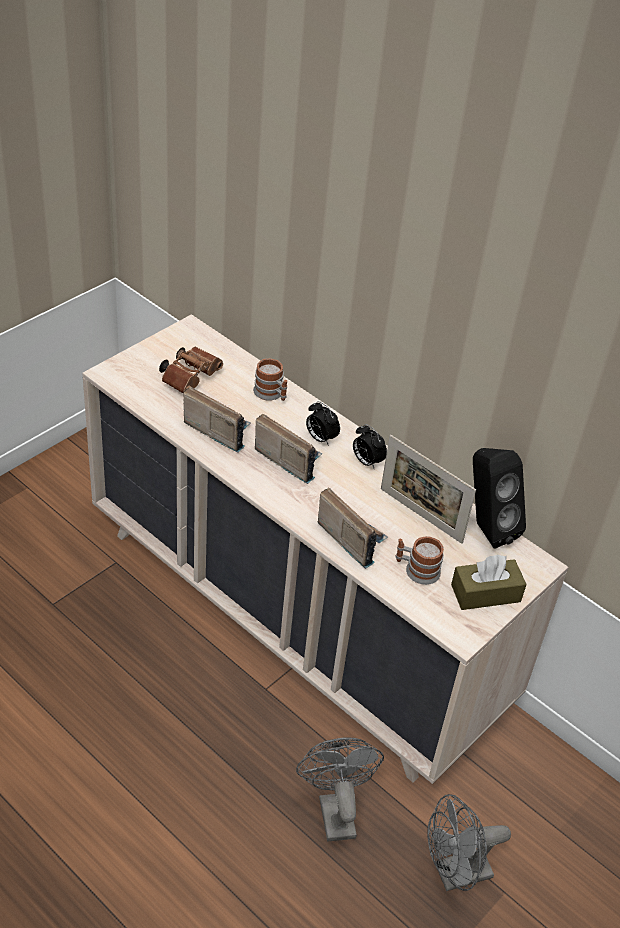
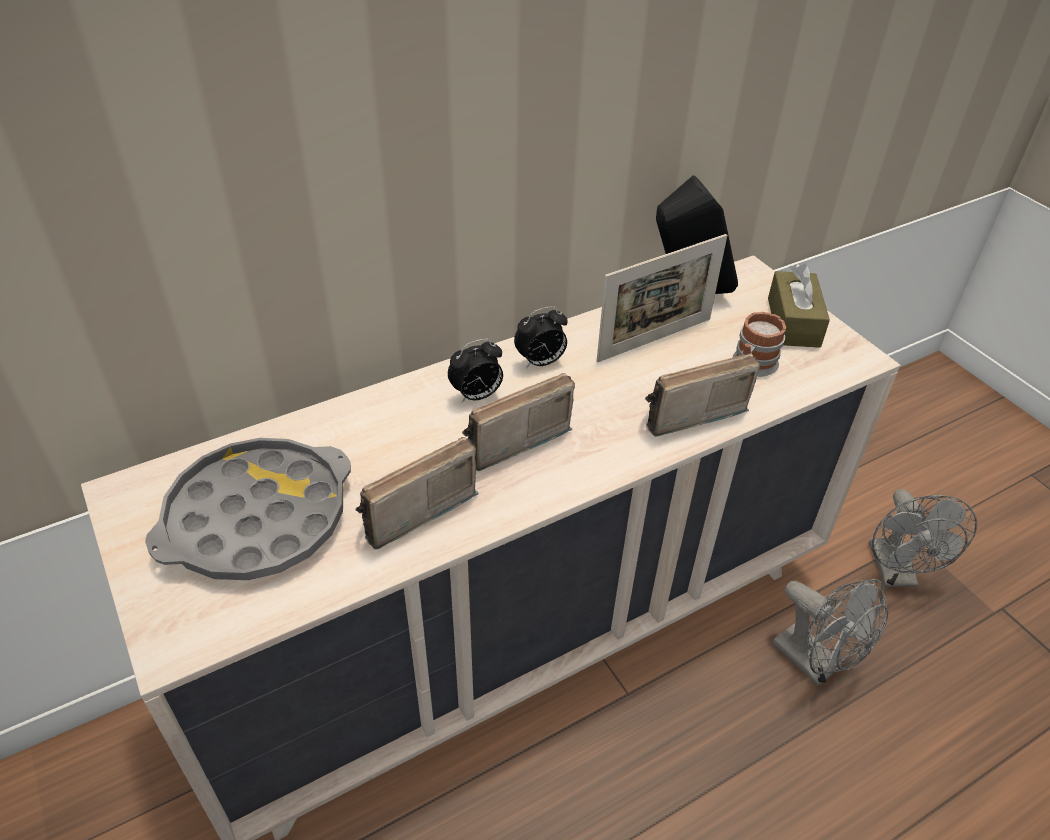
camera: 70 degrees left, 0 degrees up
(191, 377) = (257, 518): brown binoculars -> grey tray
(271, 394) = (353, 426): mug -> none
(334, 810) = (815, 663): grey fan -> grey fan turned 135 degrees counterclockwise

